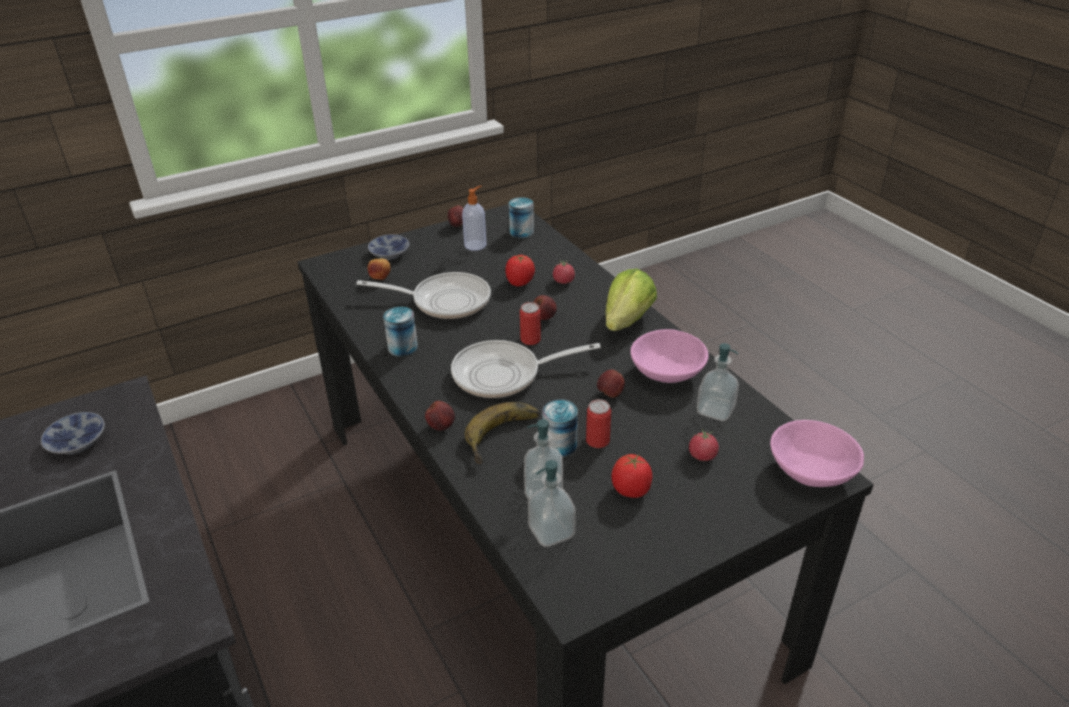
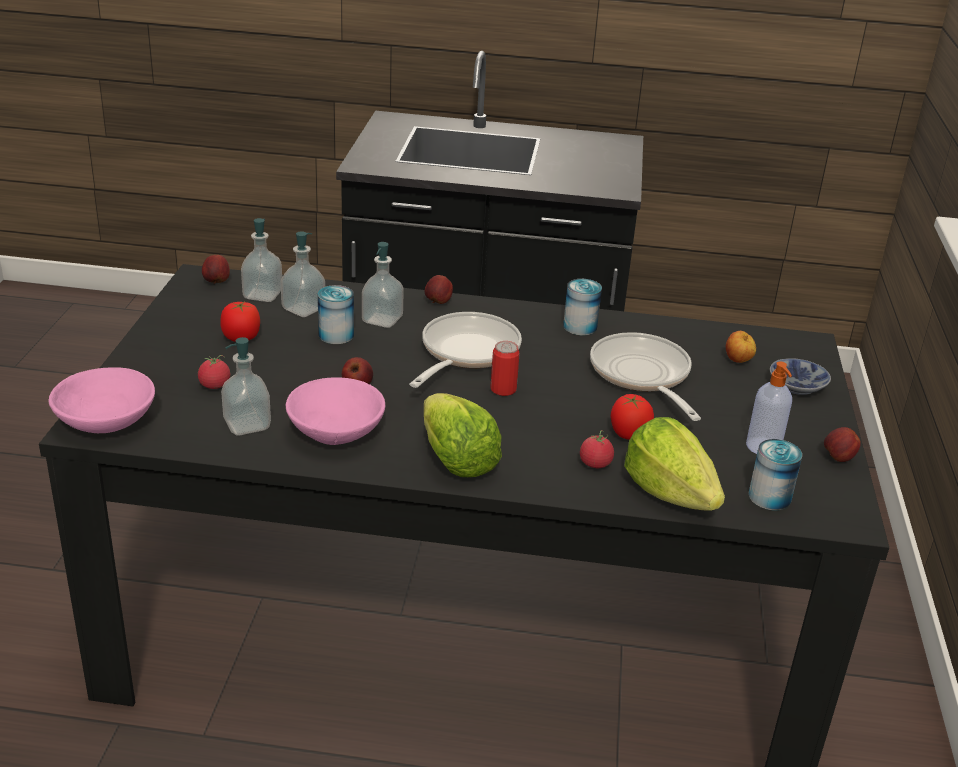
camera: 125 degrees right, 5 degrees down
(78, 441) = (581, 171): bowl -> none
(444, 301) = (642, 376): frying pan -> frying pan turned 120 degrees clockwise
(506, 437) = (382, 320): banana -> soap dispenser
(544, 317) = (533, 415): apple -> apple (216, 282)
(557, 255) = (669, 493): none -> lettuce
(597, 440) = (313, 352): can -> none

